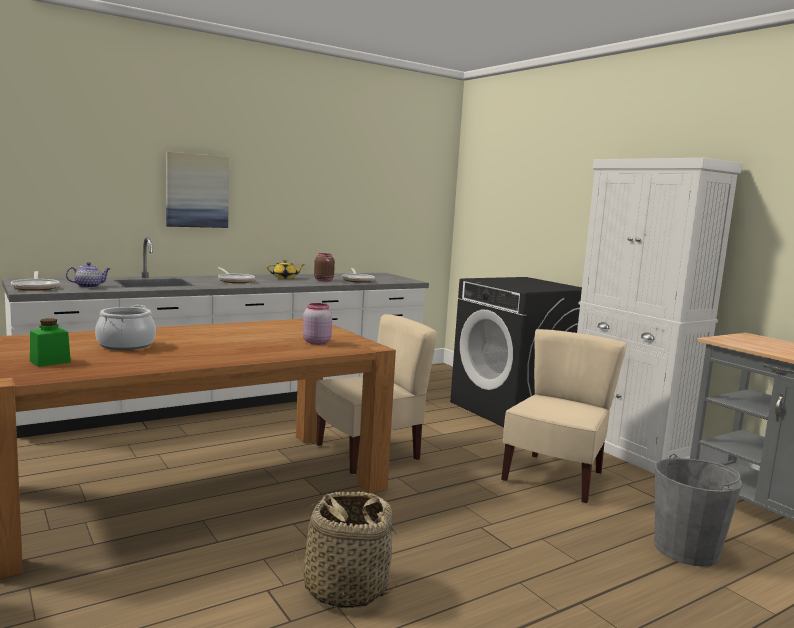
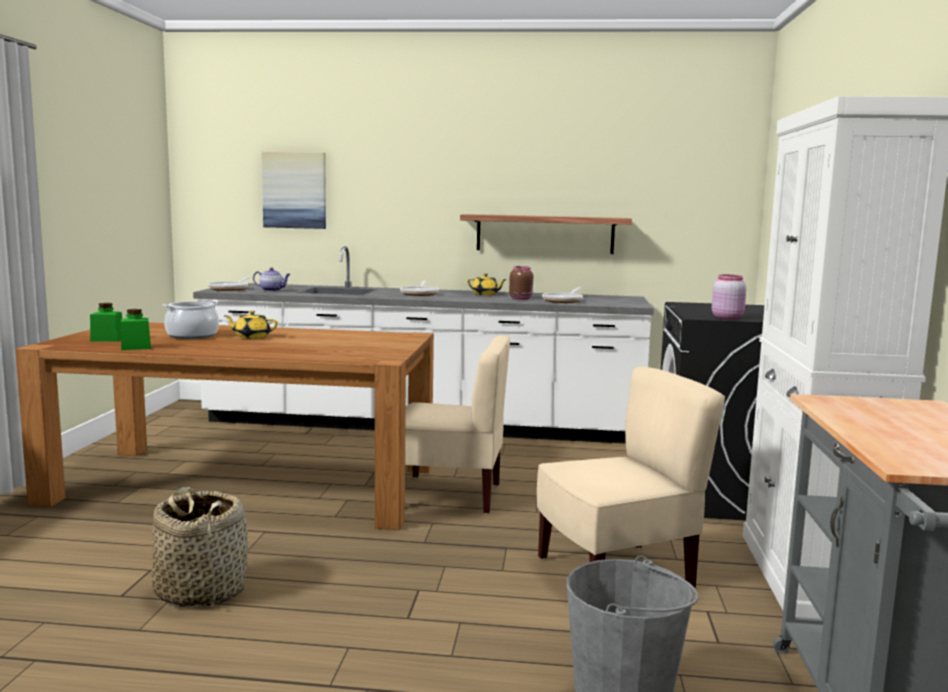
camera: 40 degrees right, 0 degrees up
(119, 366) = (136, 347): none -> green jar
(188, 339) = (251, 337): none -> yellow teapot
(197, 190) = (406, 199): picture -> picture (294, 190)
(316, 224) = (545, 234): none -> shelf
(316, 342) = (348, 351): pink jar -> pink jar (727, 318)

